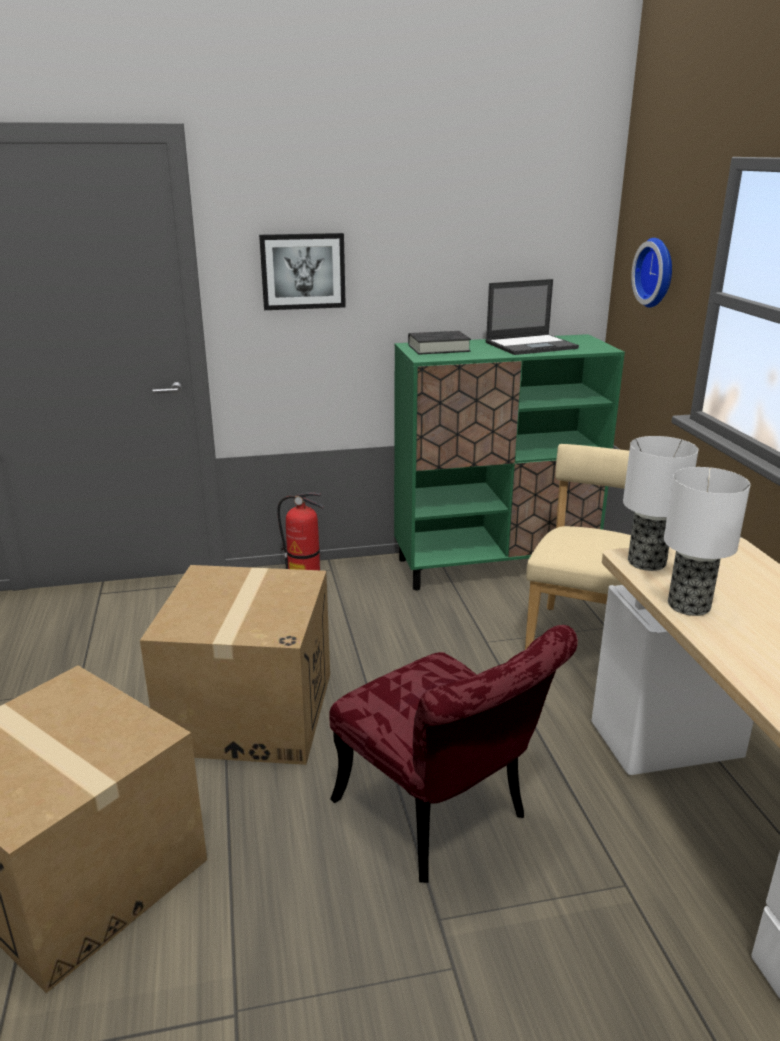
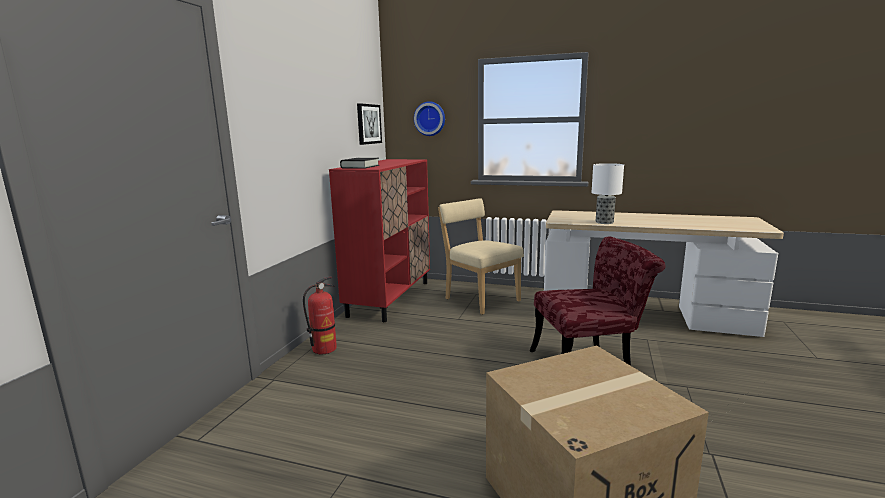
camera: 60 degrees left, 10 degrees down
(249, 711) = (454, 399): cardboard box -> none
(303, 271) = (282, 120): picture -> picture (368, 124)
(494, 565) = (390, 298): green cabinet -> red cabinet
(532, 345) = (388, 162): laptop -> none
(647, 563) = (564, 220): table lamp -> none

